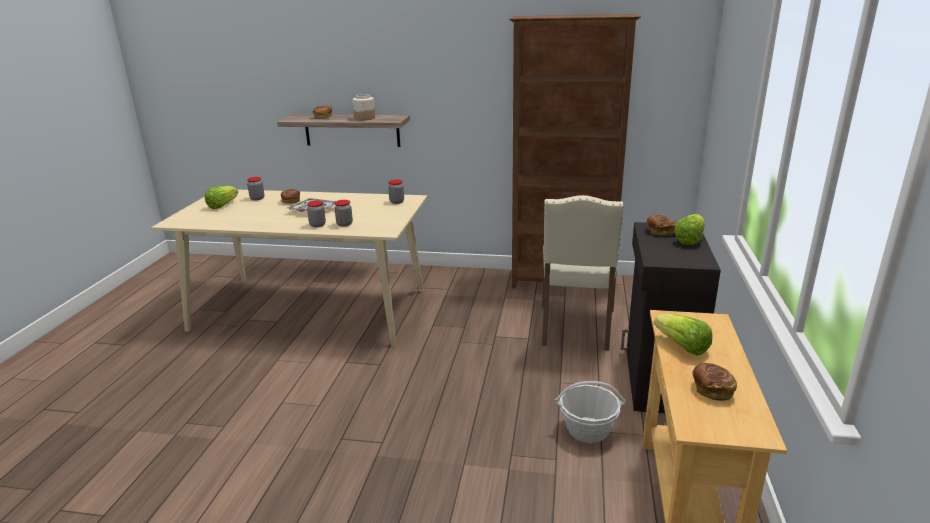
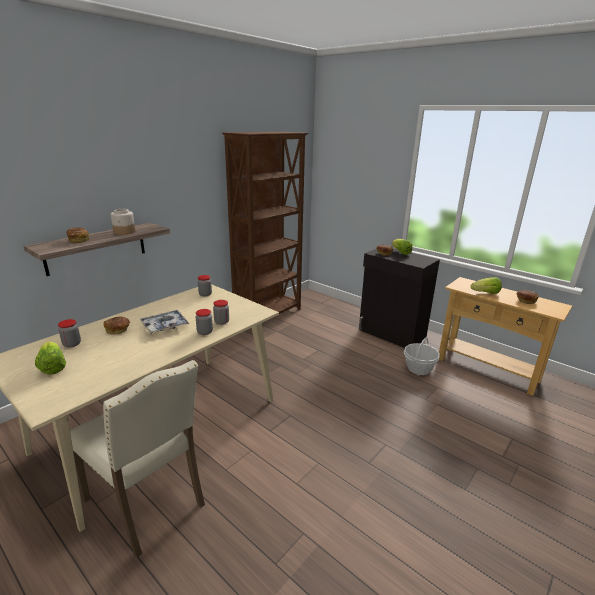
camera: 60 degrees left, 0 degrees up
(576, 328) = (323, 332): beige chair -> beige chair (148, 501)

